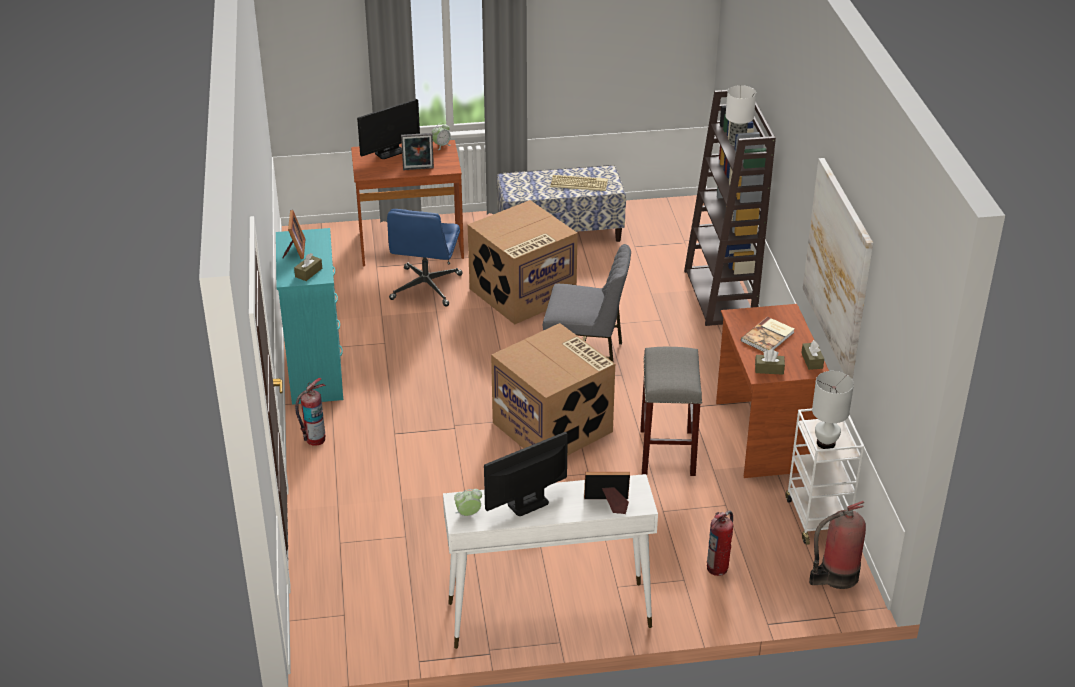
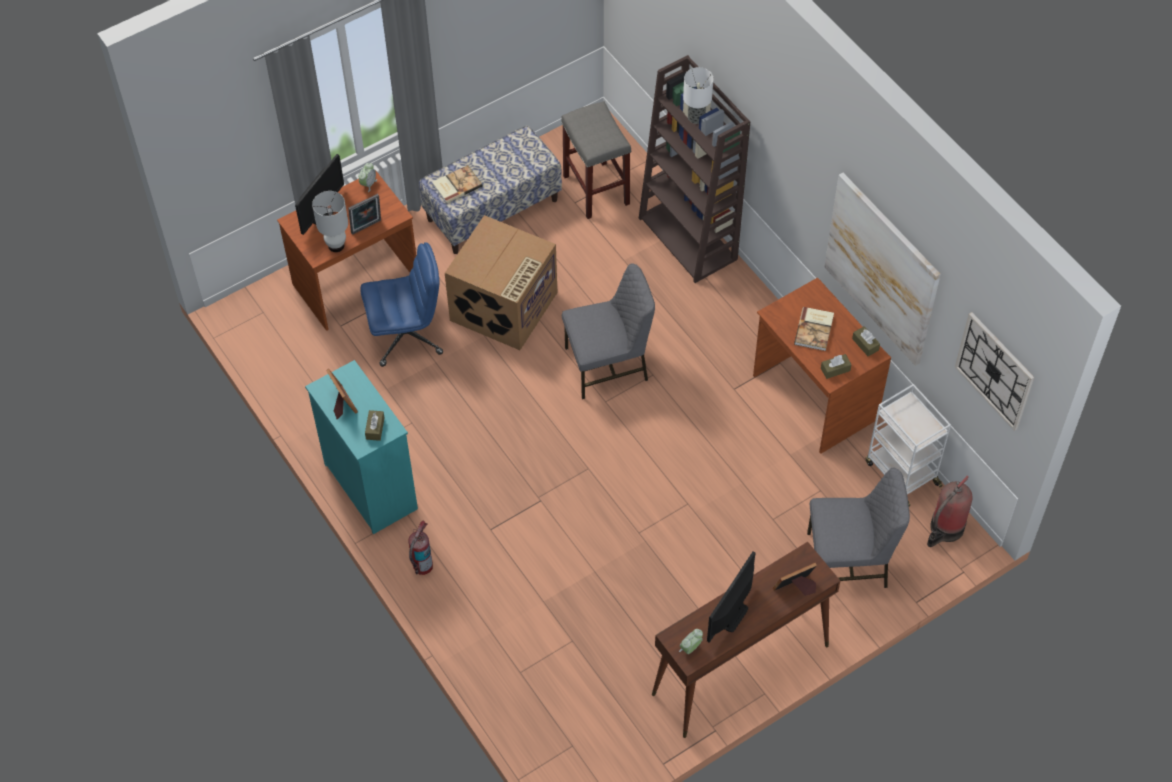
camera: 25 degrees left, 20 degrees up
(426, 287) = (407, 335): blue office chair -> blue office chair turned 90 degrees counterclockwise
(525, 184) = (456, 185): none -> book
(548, 615) = (739, 670): white console table -> brown console table
(554, 427) = (628, 462): cardboard box -> none
(579, 183) = (508, 164): keyboard -> none
(666, 451) = (740, 450): grey stool -> grey stool (595, 189)
(718, 568) = (849, 561): fire extinguisher -> grey chair
(826, 443) = (913, 428): white table lamp -> white table lamp (336, 245)
(899, 352) = (994, 371): none -> wall clock

